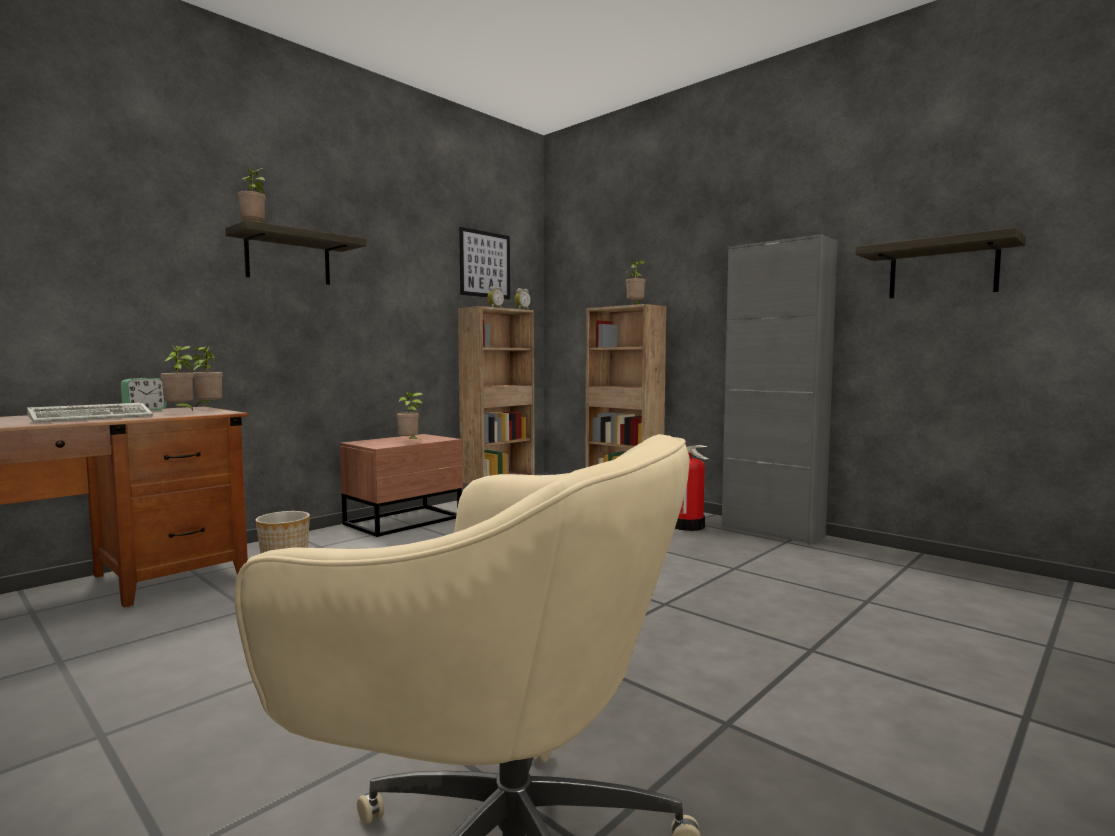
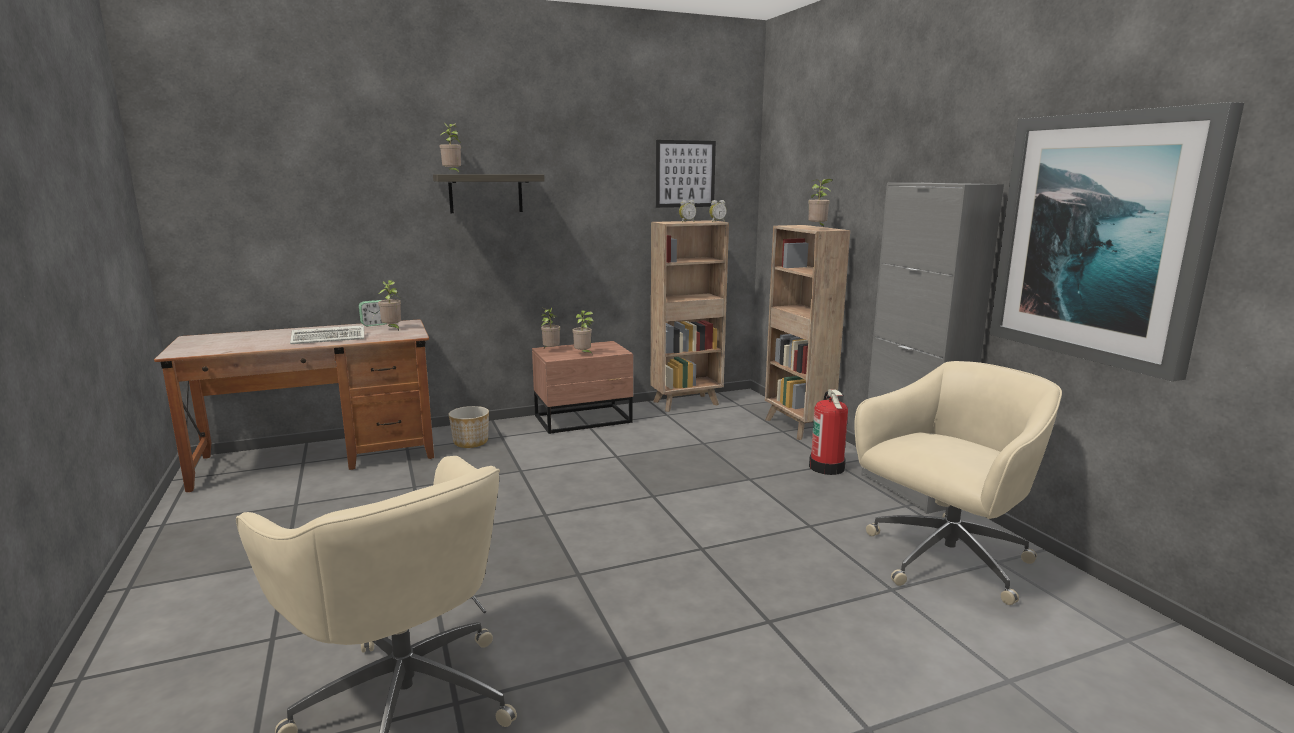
camera: 25 degrees right, 10 degrees up
(208, 407) = (417, 323): potted plant -> potted plant (550, 351)
(871, 573) = (944, 561): none -> beige office chair
(942, 270) = (1101, 238): shelf -> picture

